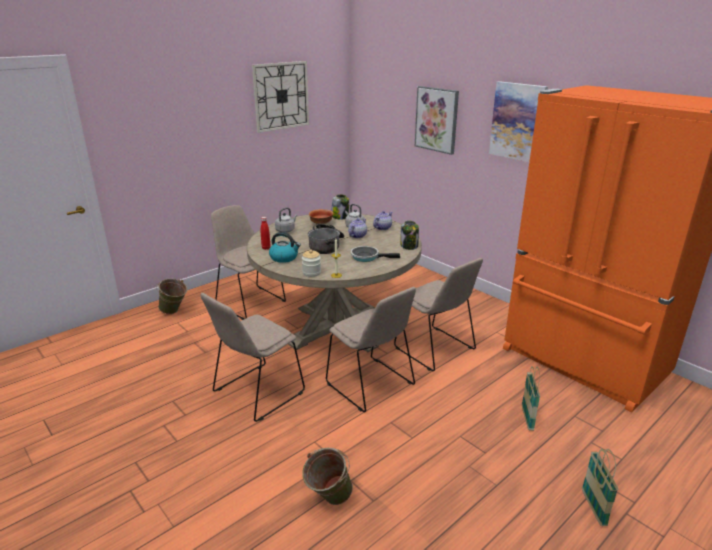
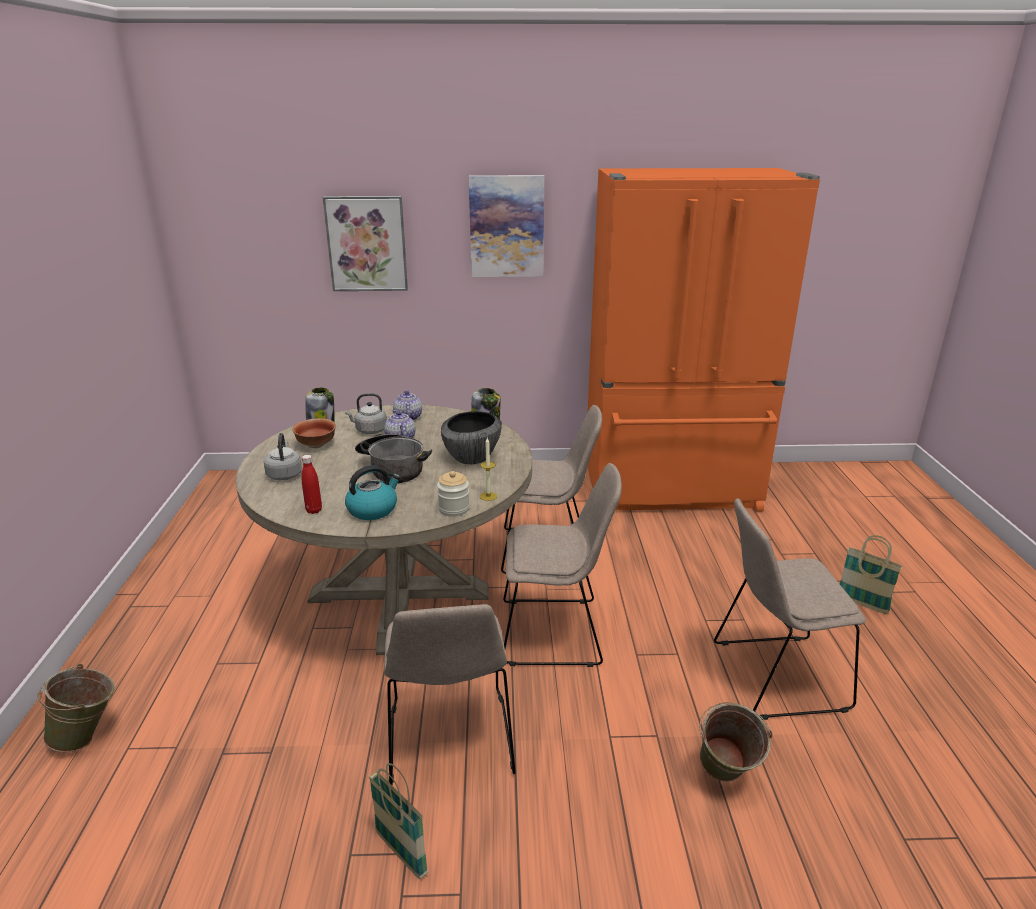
camera: 50 degrees left, 0 degrees up
(249, 302) = (209, 637): beige chair -> beige chair (774, 676)
(281, 96) = (84, 244): wall clock -> none
(367, 257) = (471, 458): frying pan -> bowl
(527, 418) = (718, 565): basket -> basket (401, 853)

